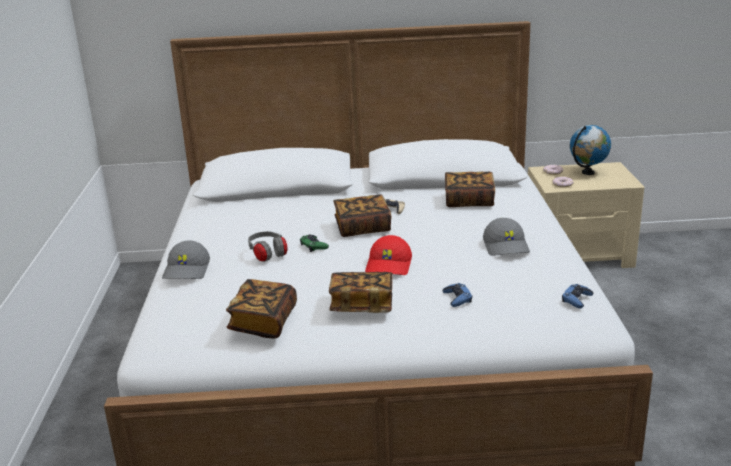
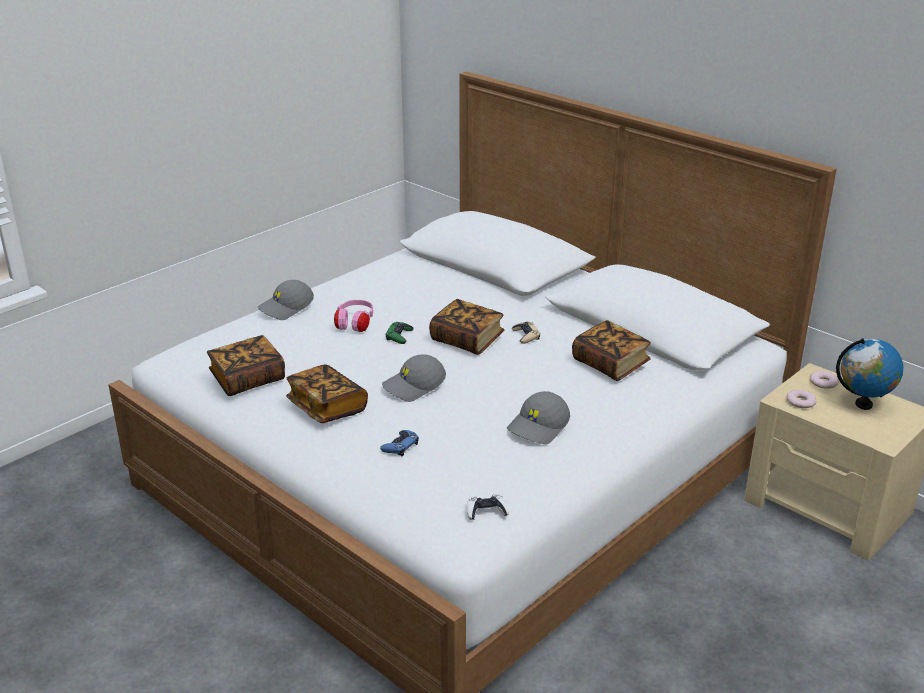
camera: 45 degrees right, 5 degrees up
(268, 255) = (355, 325): grey headphones -> pink headphones
(389, 265) = (414, 386): red cap -> grey cap
(576, 299) = (486, 511): blue game controller -> white game controller

